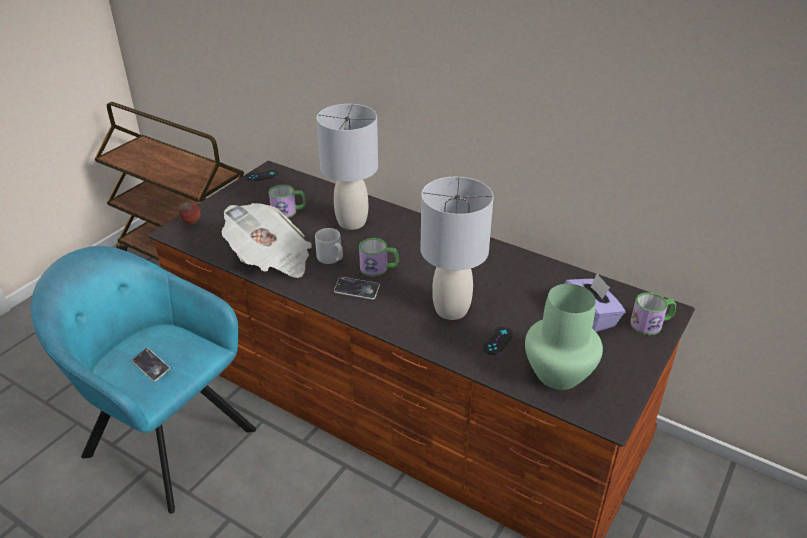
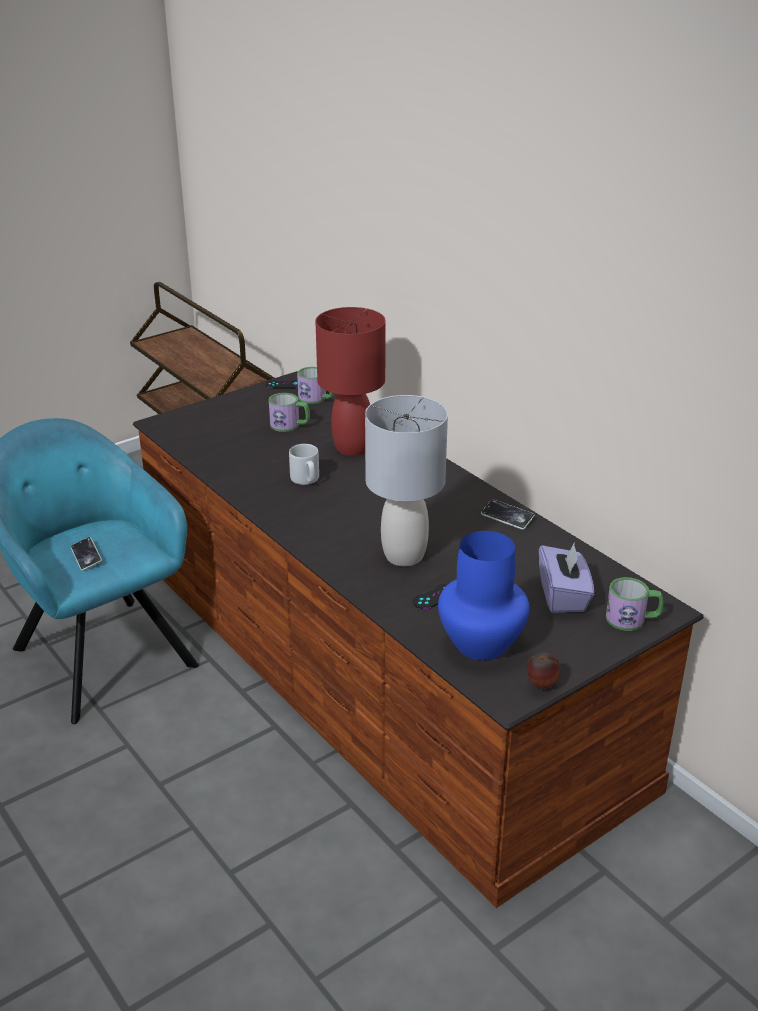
camera: 20 degrees right, 5 degrees down
(191, 223) = (182, 418): apple -> apple (541, 686)
(271, 259) = (242, 468): newspaper -> none
(351, 222) = (352, 448): grey table lamp -> red table lamp
(357, 290) = (313, 516): phone -> phone (507, 517)
(379, 268) = (351, 499): mug -> mug (316, 398)
(559, 374) = (482, 644): green vase -> blue vase

